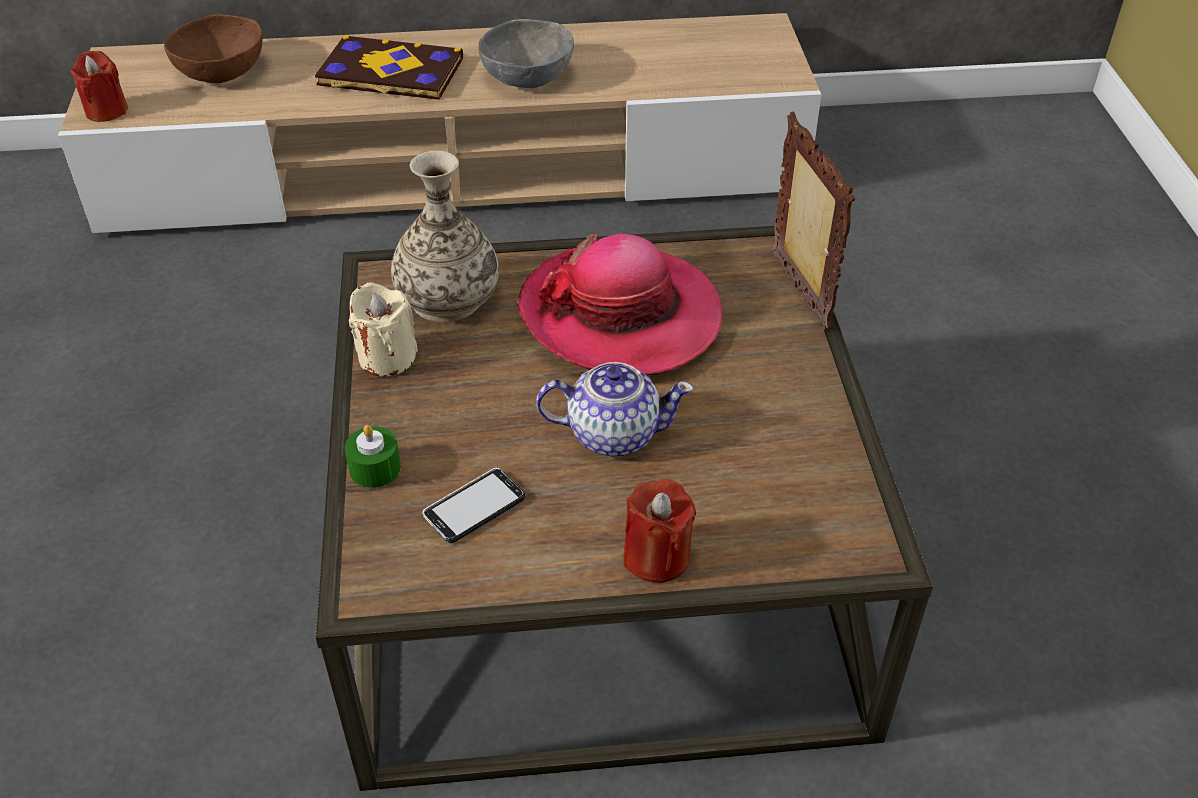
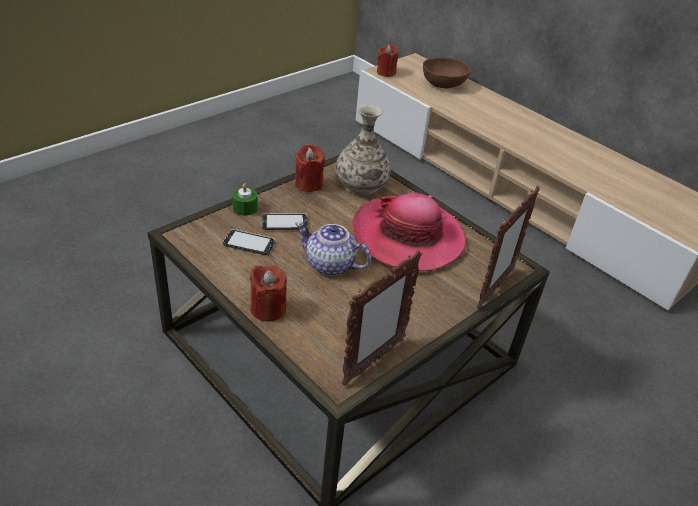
camera: 50 degrees right, 5 degrees down
(387, 357) = (309, 184): beige candle -> red candle
(390, 73) = (503, 121): book -> none
(461, 437) = (284, 223): none -> phone
(528, 77) = (558, 157): grey bowl -> none
(612, 433) = (330, 265): teapot -> teapot turned 150 degrees clockwise
(851, 491) = (373, 361): none -> picture frame

